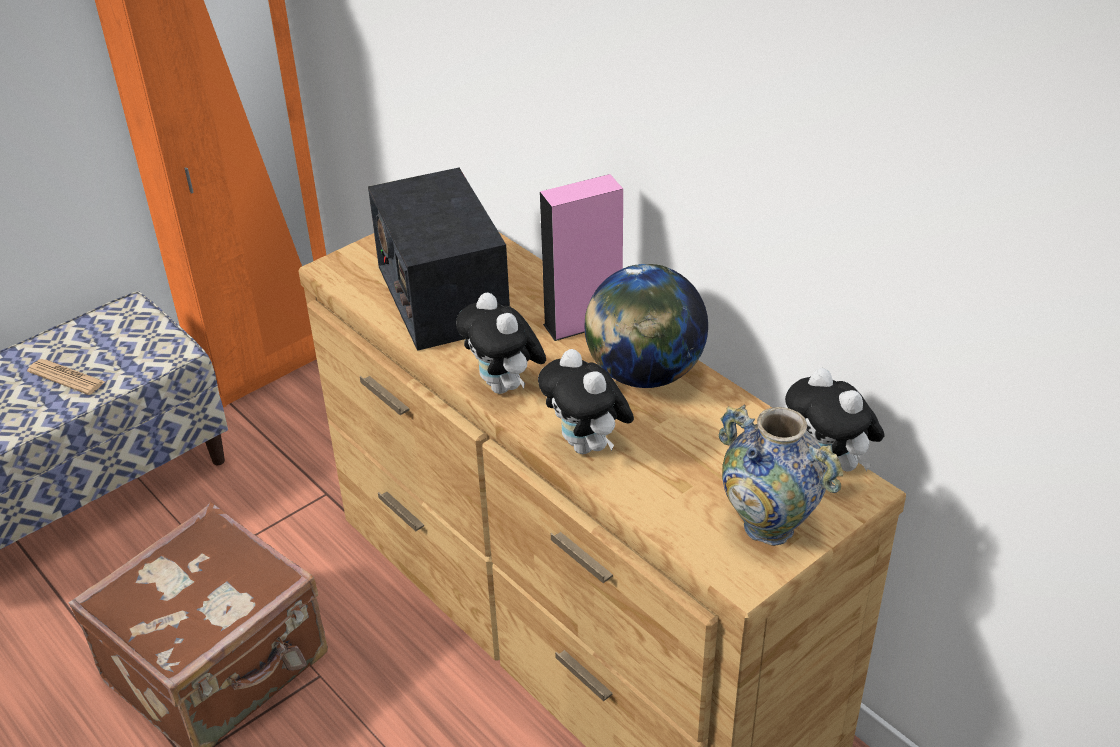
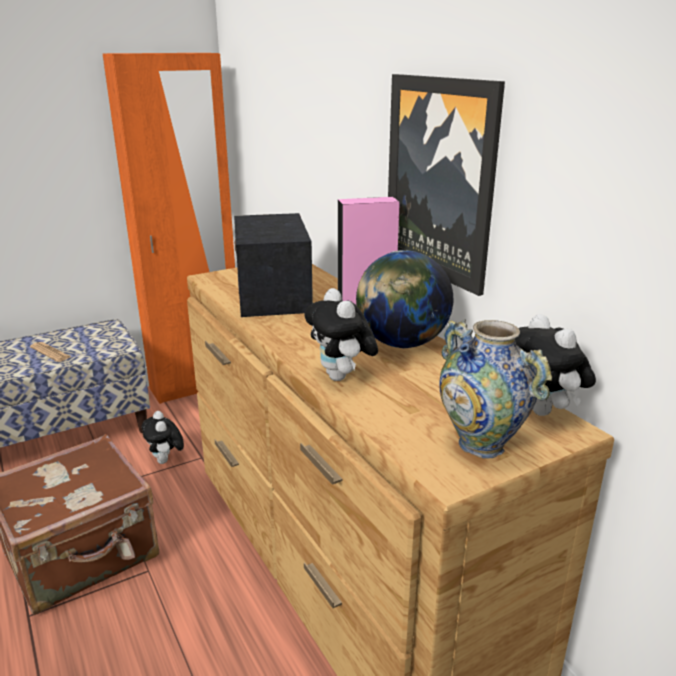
camera: 10 degrees right, 15 degrees down
(505, 387) = (293, 340): plush toy -> plush toy (166, 461)
(679, 167) = (440, 180): none -> picture

